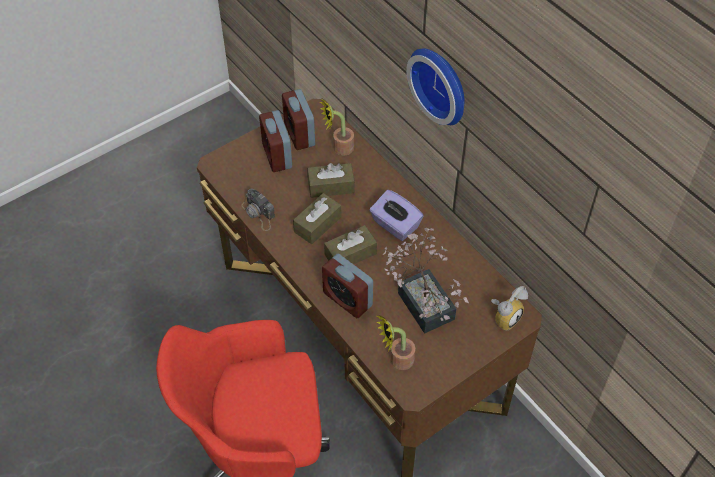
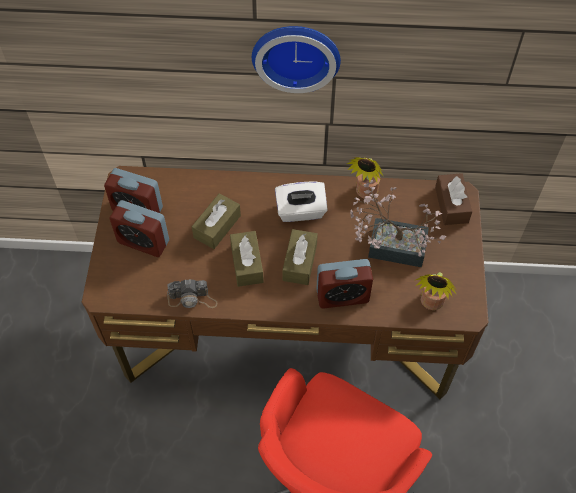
camera: 50 degrees left, 5 degrees up
(339, 148) = (183, 193): potted plant -> potted plant (365, 193)
(395, 225) = (301, 211): purple tissue box -> white tissue box
(505, 316) = (451, 205): alarm clock -> brown tissue box

